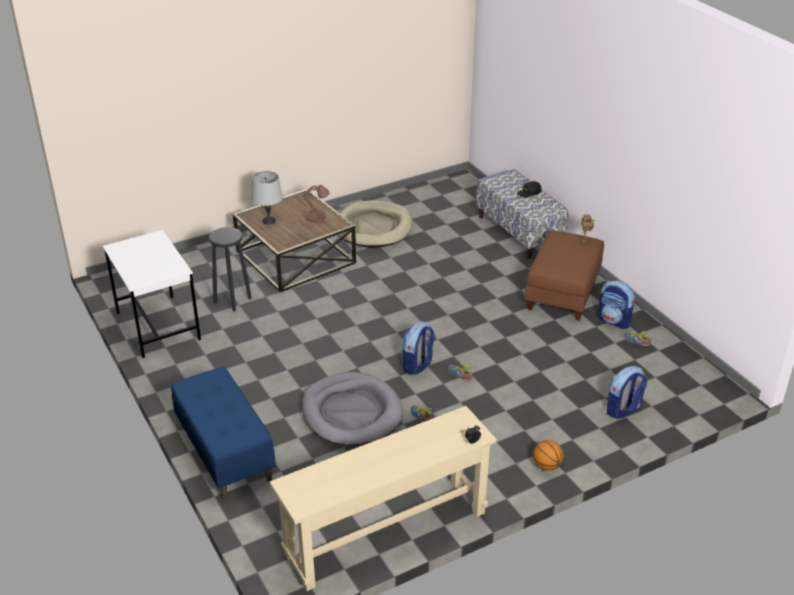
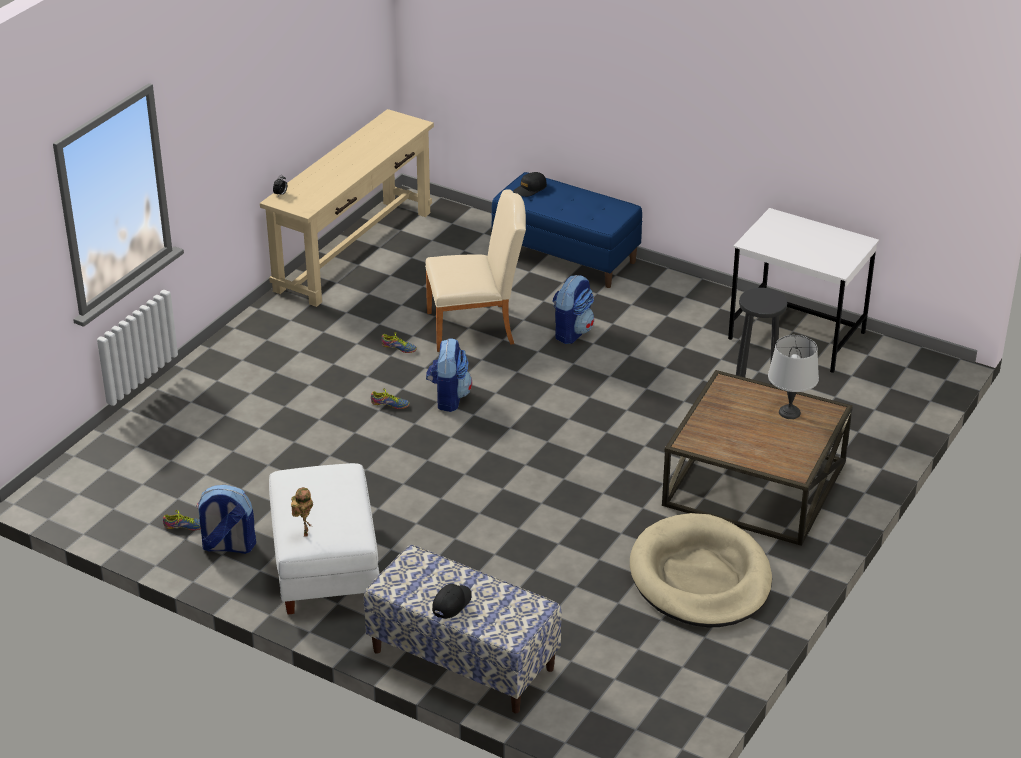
camera: 150 degrees right, 0 degrees up
(232, 435) = (530, 189): none -> black cap
(317, 217) = (732, 441): brown table lamp -> none
(351, 413) = (477, 327): grey dog bed -> beige chair
(547, 466) = (232, 347): basketball -> none
(563, 293) = (324, 565): brown ottoman -> white ottoman
(623, 410) = (170, 430): backpack -> backpack (572, 332)

